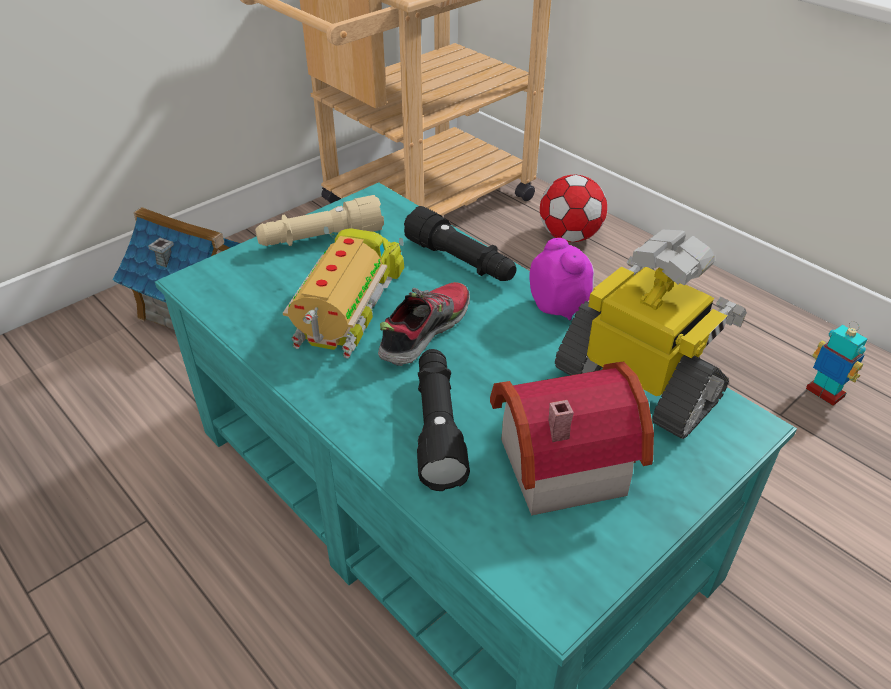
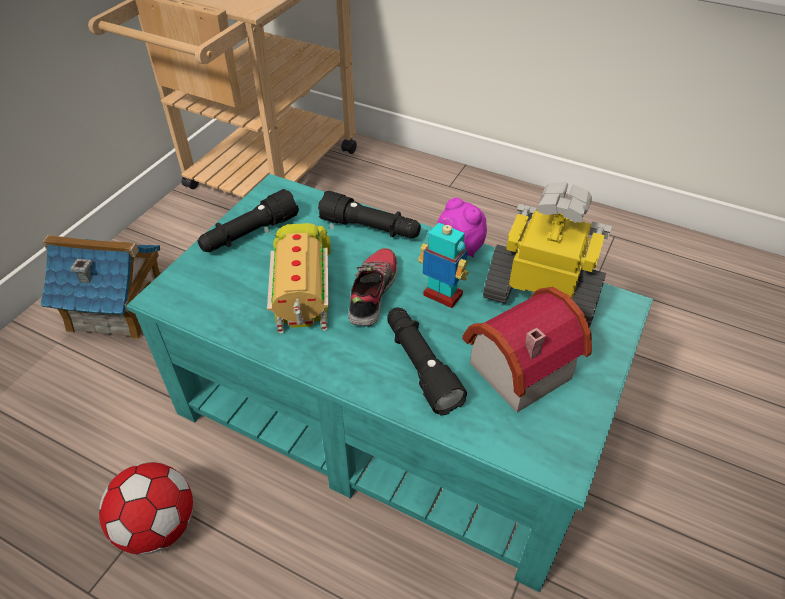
camera: 20 degrees left, 5 degrees up
(321, 239) = (249, 234): beige flashlight -> black flashlight
(569, 236) = (397, 176): football -> football (158, 526)
(824, 393) = (617, 257): toy robot -> toy robot (442, 296)

